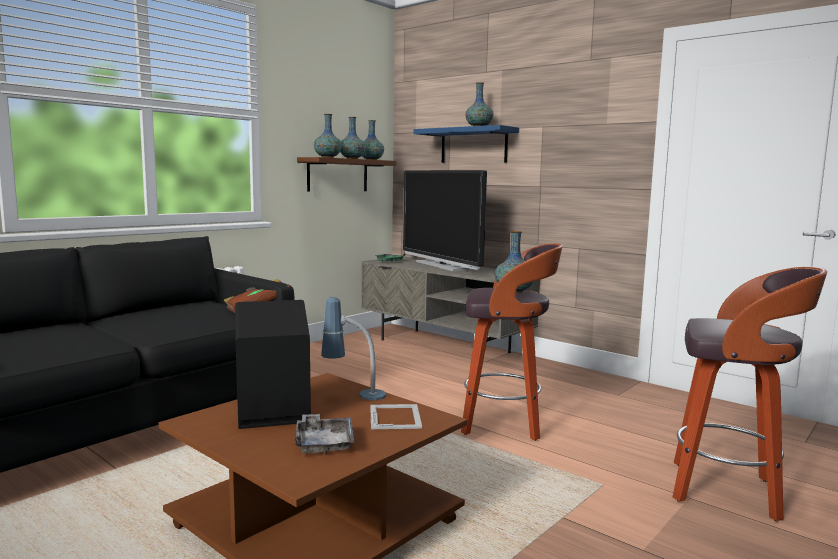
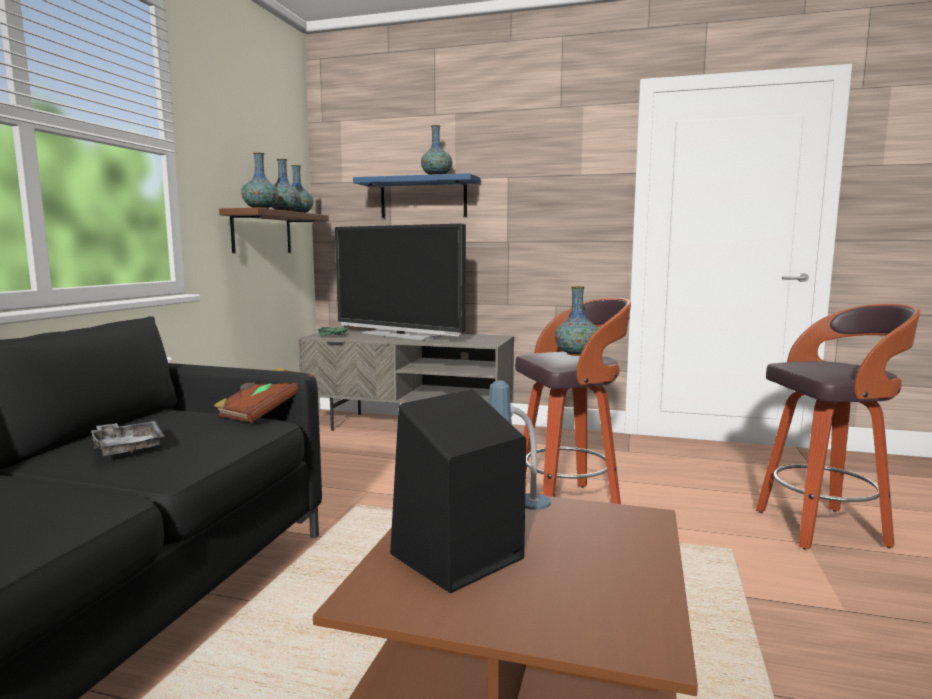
camera: 25 degrees left, 0 degrees up
(324, 443) = (588, 584): grey tray -> grey tray (127, 447)
(395, 416) = (602, 524): picture frame -> none

